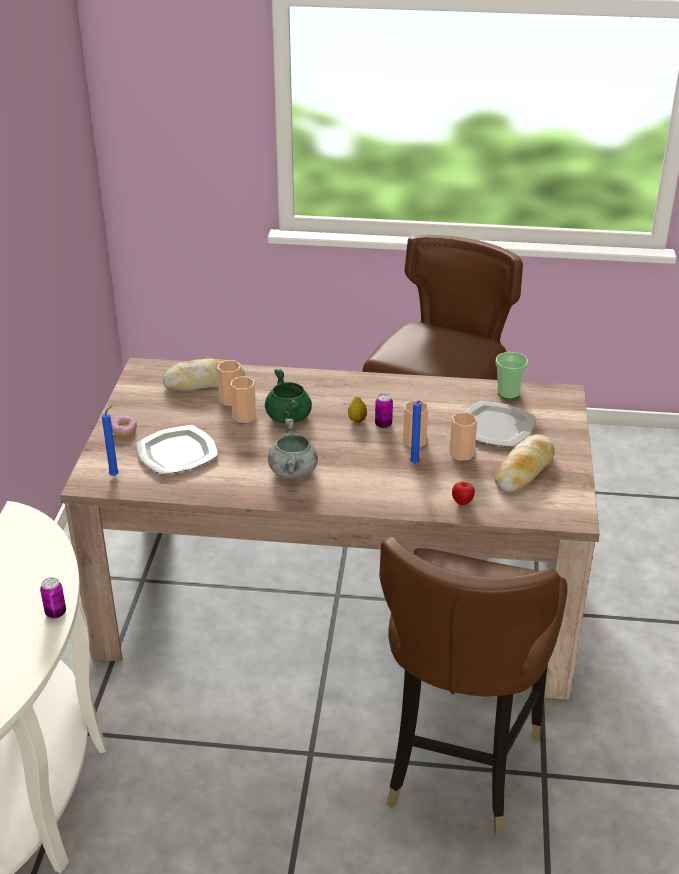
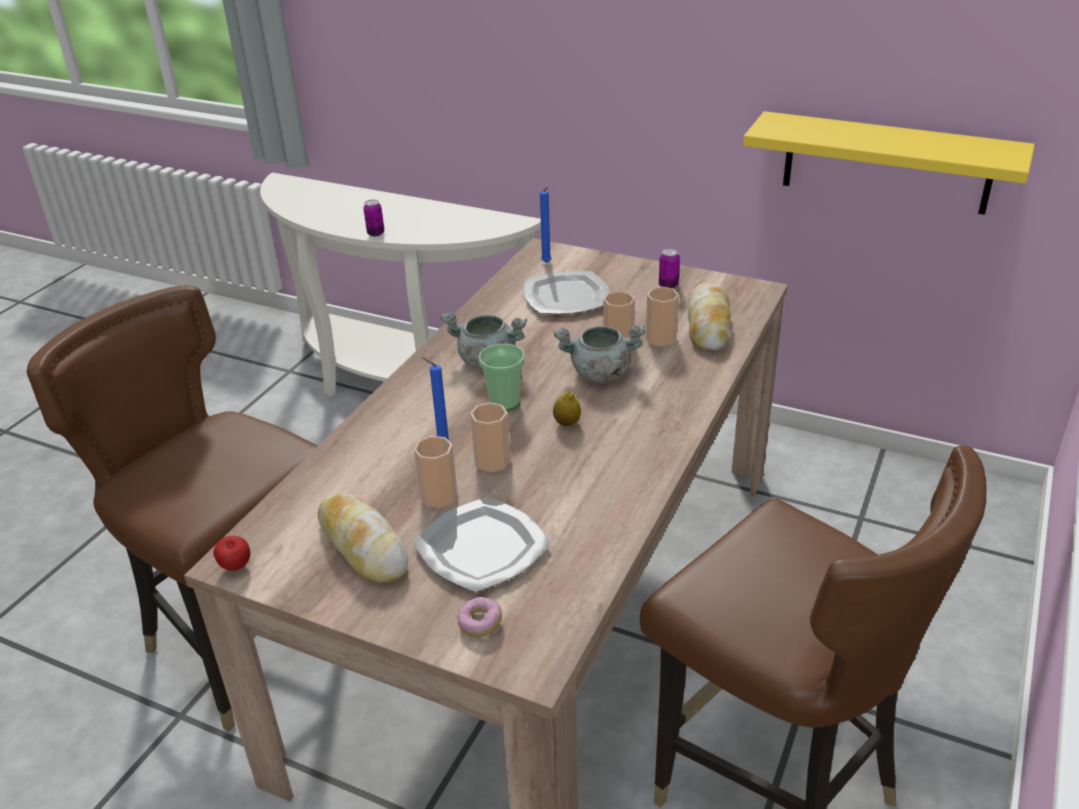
camera: 110 degrees right, 0 degrees up
(54, 261) = (886, 163): none -> yellow shelf
(124, 431) = (625, 271): donut -> donut (480, 624)
(289, 418) = (599, 373): green cooking pot -> grey cooking pot
(383, 424) = (545, 442): can -> can (668, 286)
(462, 502) = (338, 470): apple -> apple (236, 567)
(508, 393) = (567, 591): cup -> cup (504, 402)

